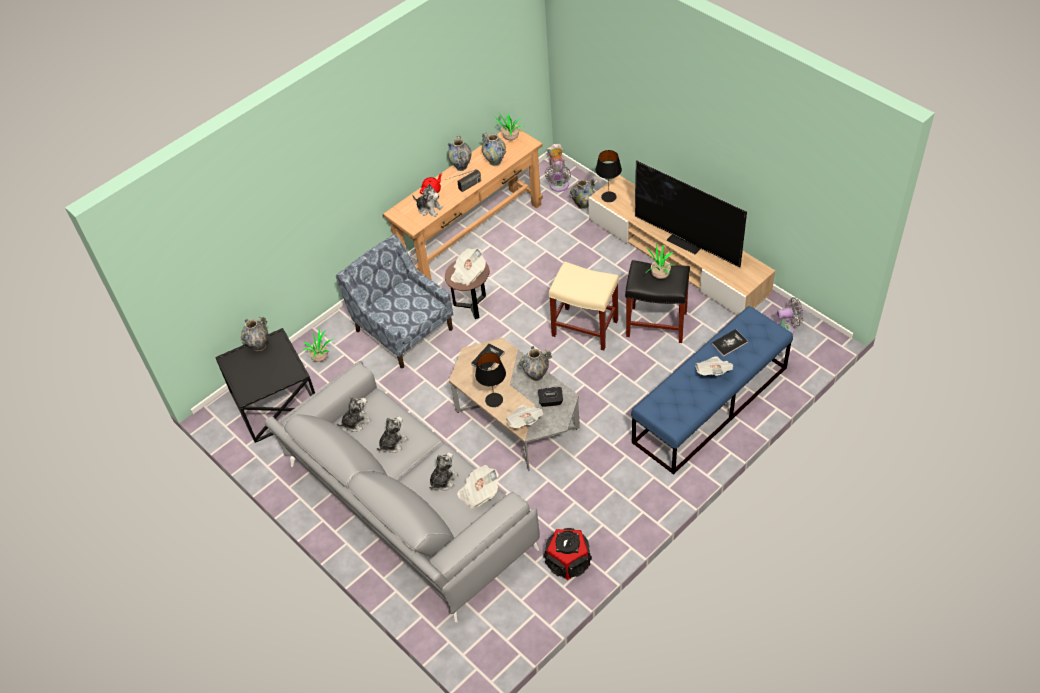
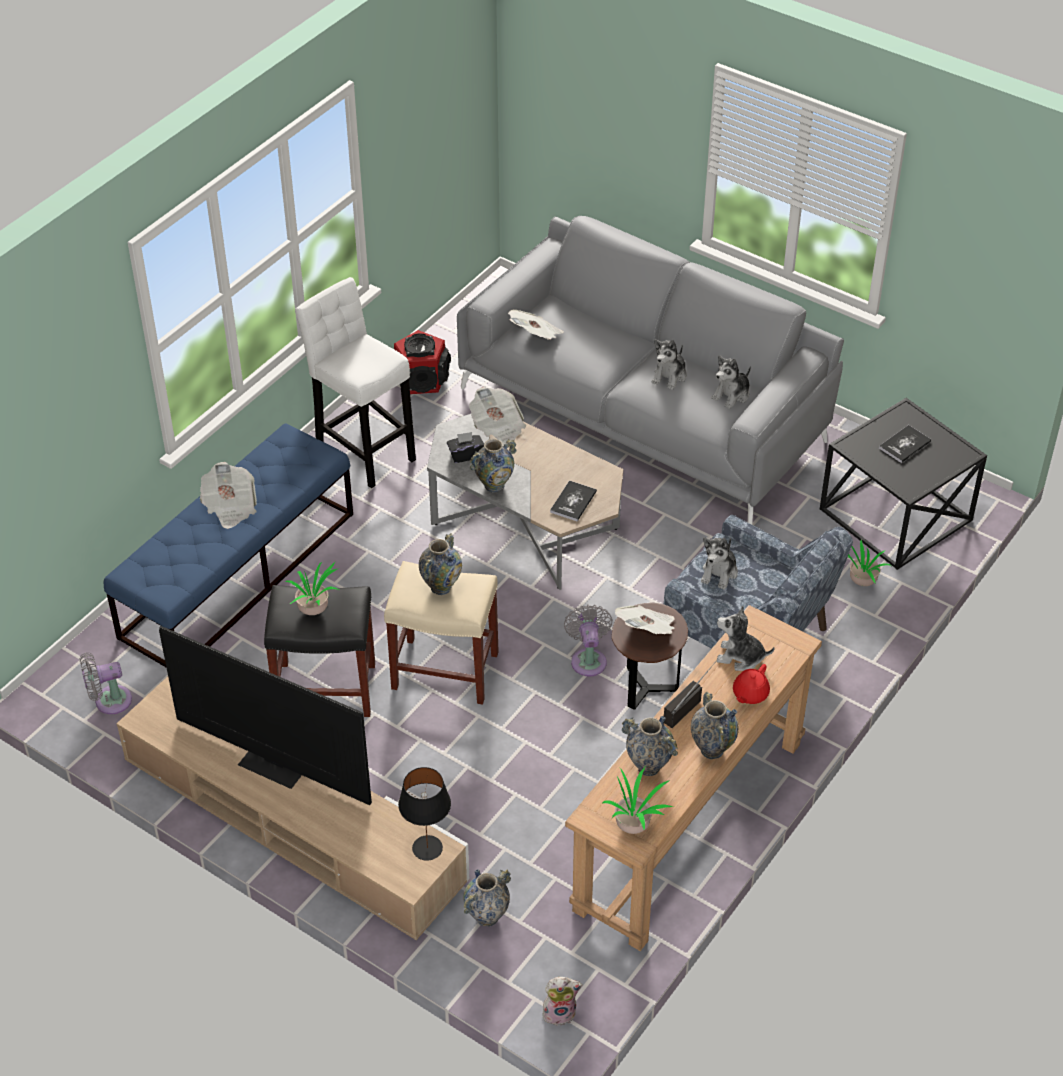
camera: 165 degrees right, 5 degrees down
(259, 346) = (929, 475): vase -> vase (441, 587)
(443, 480) = (587, 344): plush toy -> plush toy (719, 573)
(493, 400) = (548, 449): black table lamp -> none
(559, 186) = (545, 959): grey fan -> grey fan (588, 659)
(620, 497) = (363, 450): none -> white stool
(729, 343) = (203, 550): book -> book (904, 445)

